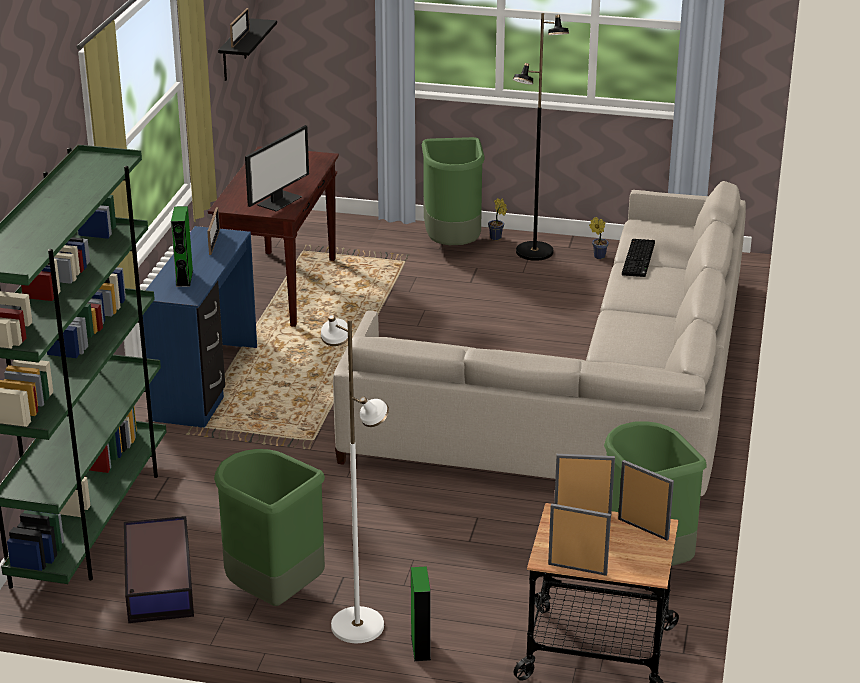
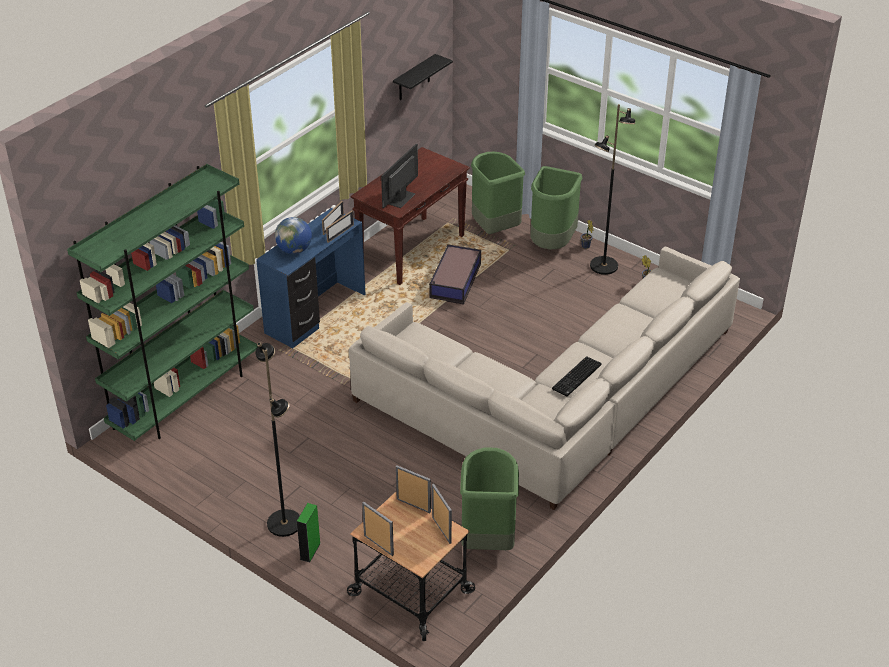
camera: 25 degrees right, 10 degrees up
(158, 582) = (194, 453): storage box -> storage box (454, 281)
(184, 278) = (294, 250): green speaker -> globe
(240, 38) = (414, 73): picture frame -> picture frame (340, 233)
(272, 593) = (252, 483): green trash can -> green trash can (494, 228)
(279, 200) = (401, 199): monitor -> monitor turned 150 degrees clockwise
(358, 625) = (285, 523): white floor lamp -> black floor lamp
(639, 259) = (633, 306): keyboard -> keyboard (577, 378)

